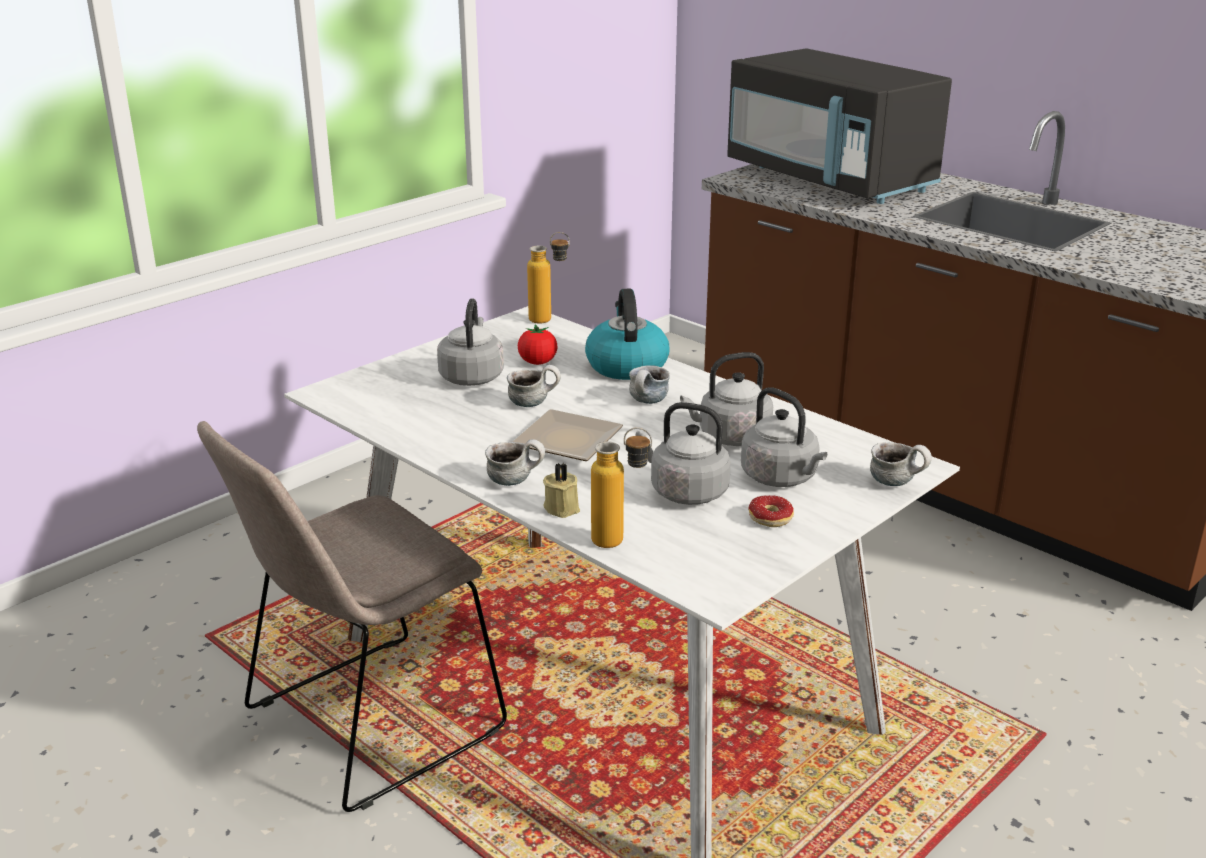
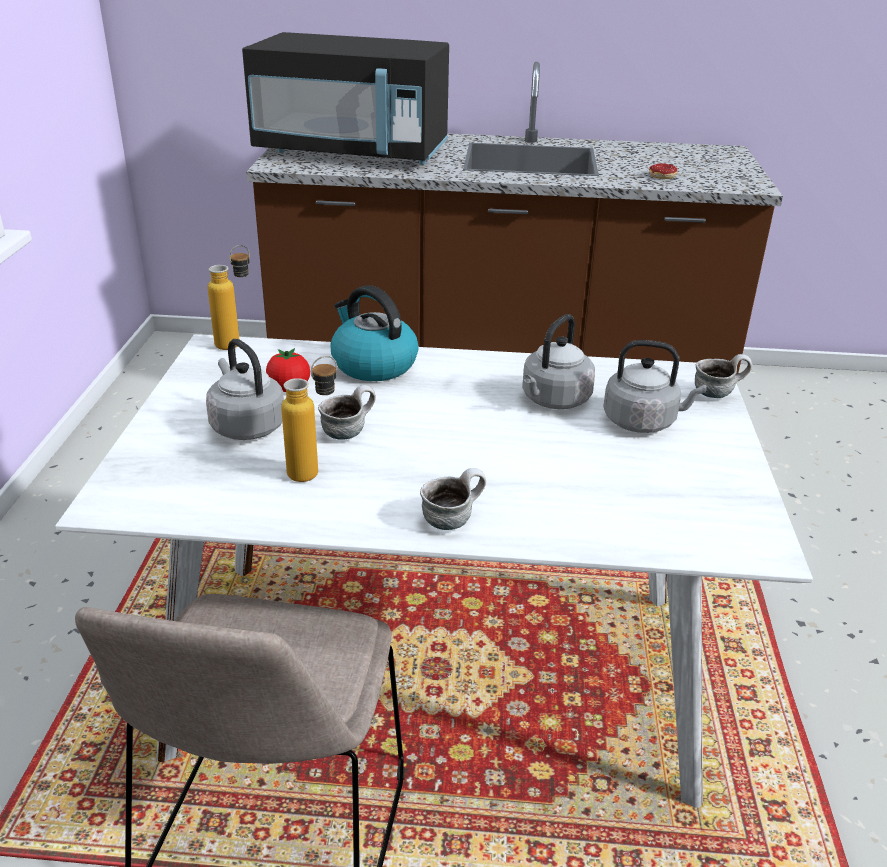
camera: 40 degrees left, 5 degrees up
(562, 507) = (532, 527): beige candle -> none
(563, 441) = (432, 460): plate -> none
(620, 542) = (627, 538): bottle -> bottle (315, 471)
(648, 403) = (444, 393): mug -> none
(684, 492) = (599, 465): grey kettle -> none
(764, 521) = (691, 466): donut -> donut (662, 178)

